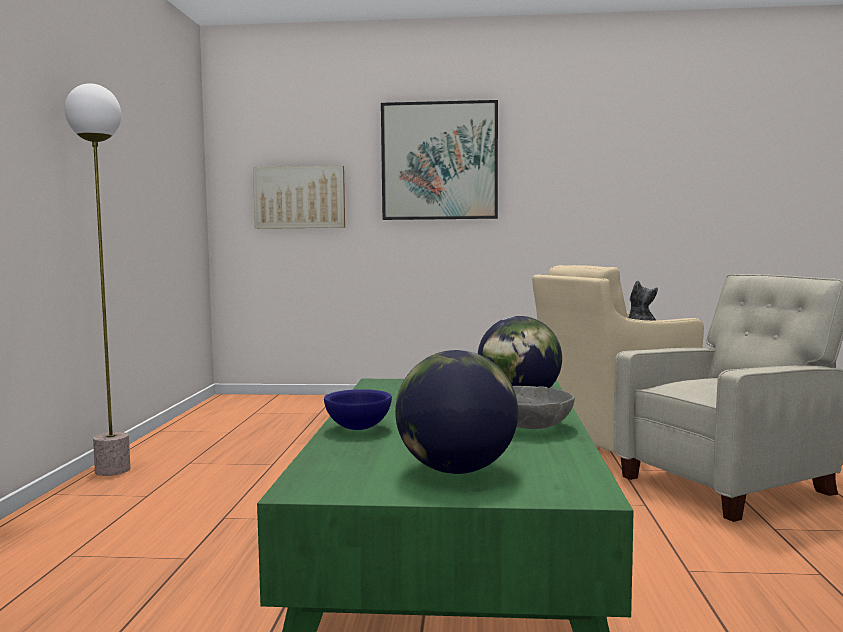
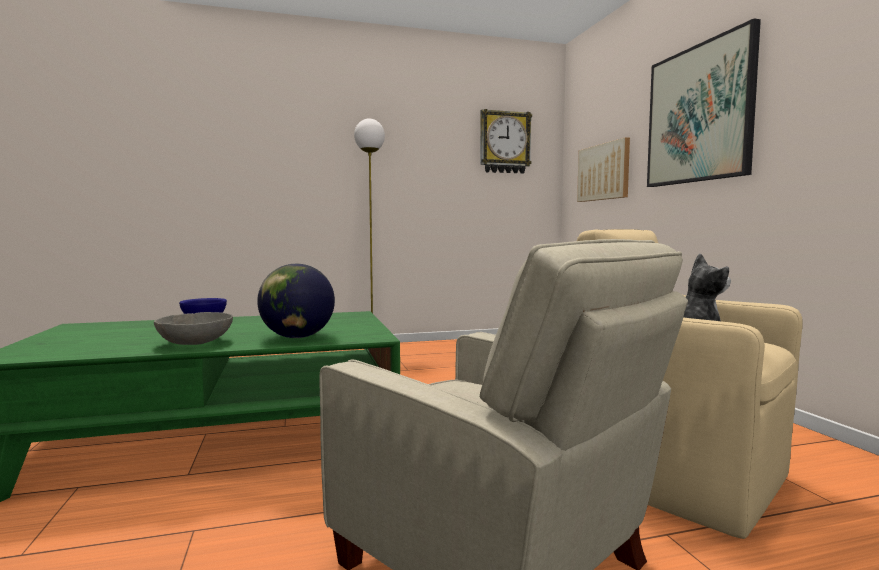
camera: 70 degrees right, 0 degrees up
(173, 143) = (504, 142): none -> wall clock
(456, 470) = (85, 338): globe -> none

